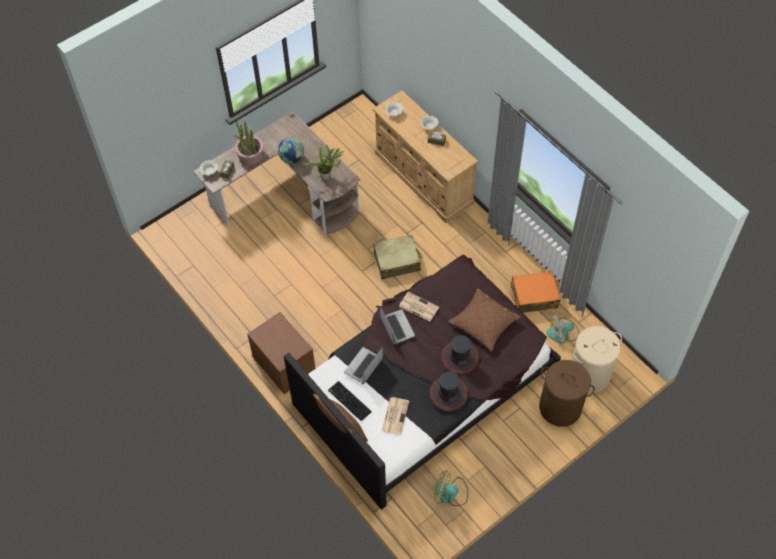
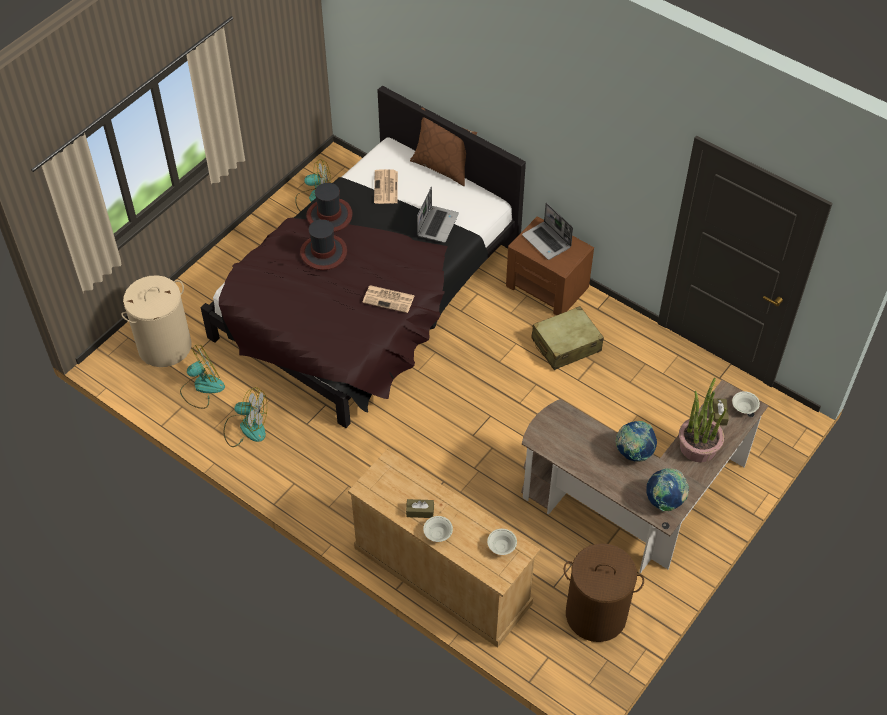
camera: 165 degrees right, 5 degrees down
(286, 128) = (664, 501): none -> globe
(327, 176) = (570, 436): potted plant -> none
(348, 401) = (443, 191): keyboard -> none
(396, 327) = (410, 271): laptop -> laptop (547, 241)
(397, 261) = (445, 438): beige suitcase -> beige suitcase (565, 345)
(484, 323) = (301, 297): brown pillow -> none
(533, 296) = (246, 428): orange suitcase -> fan
(560, 407) = (199, 303): brown laundry basket -> brown laundry basket (595, 614)

